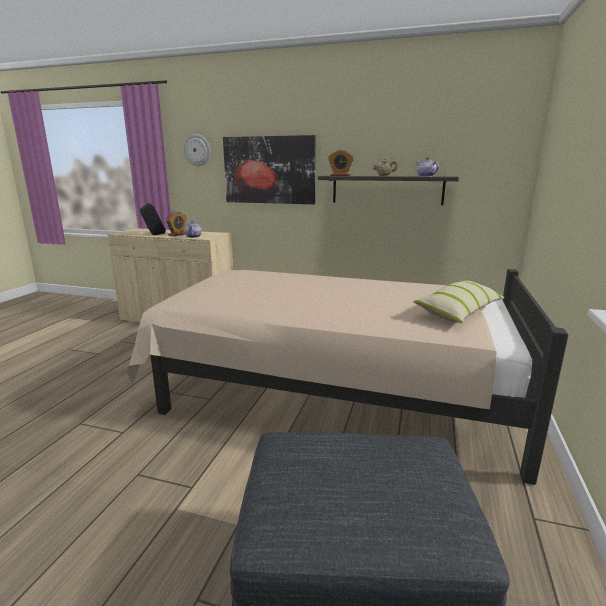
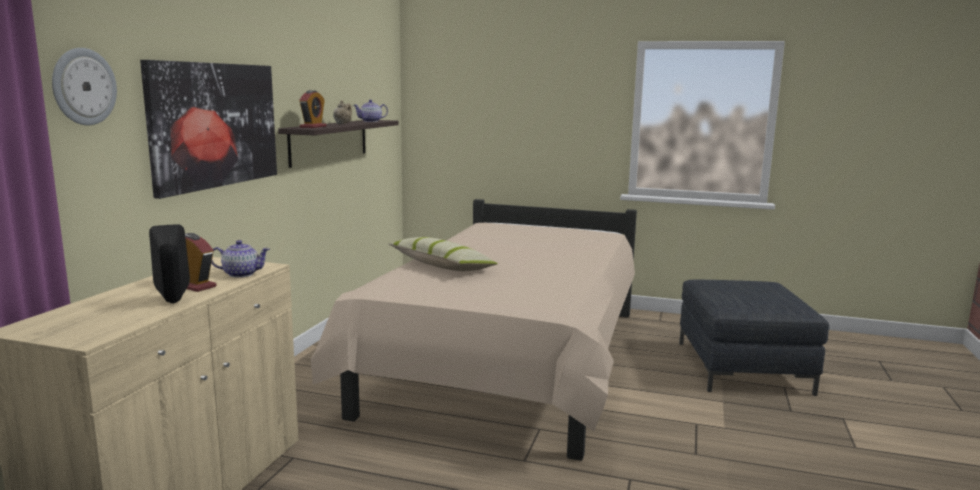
camera: 90 degrees left, 5 degrees down
(459, 311) = (554, 230): pillow -> pillow (441, 266)

